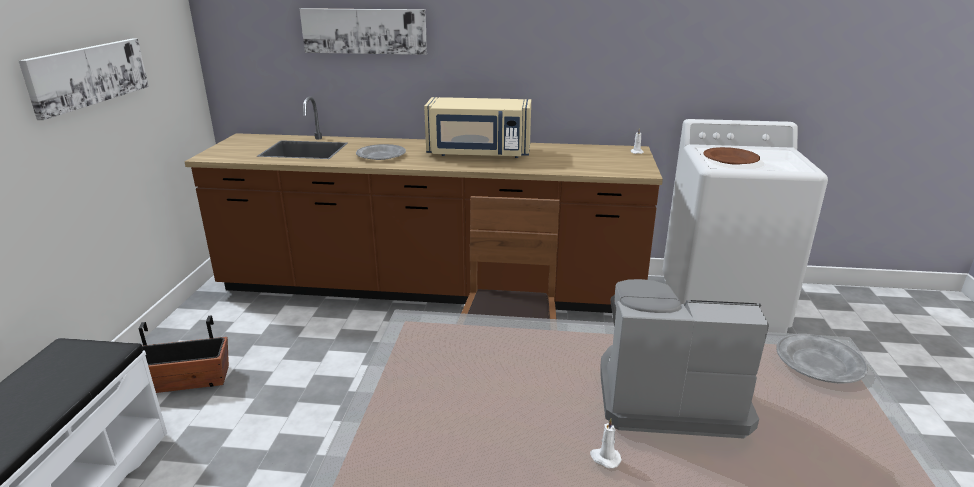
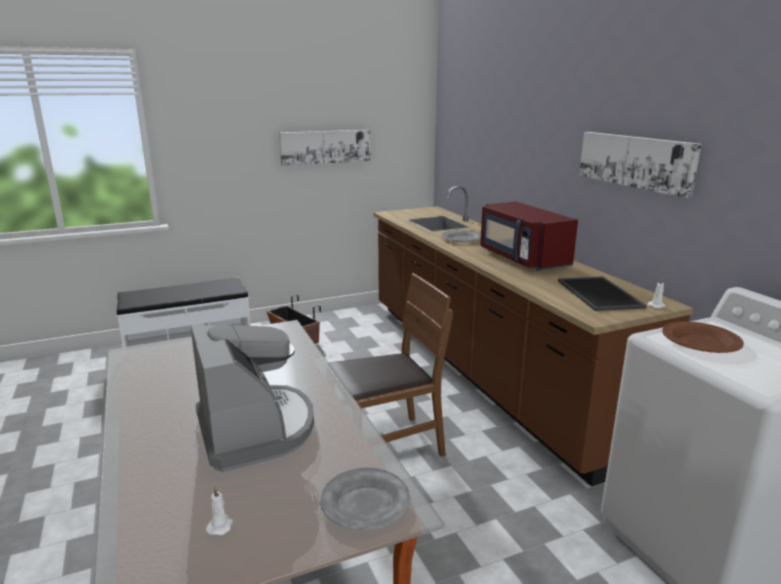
camera: 60 degrees right, 5 degrees down
(364, 31) = (505, 140): picture -> picture (635, 161)
(479, 153) = (522, 259): beige microwave -> red microwave
(596, 157) = (600, 294): none -> tray
(605, 458) = (168, 418): white candle -> white candle (220, 525)

